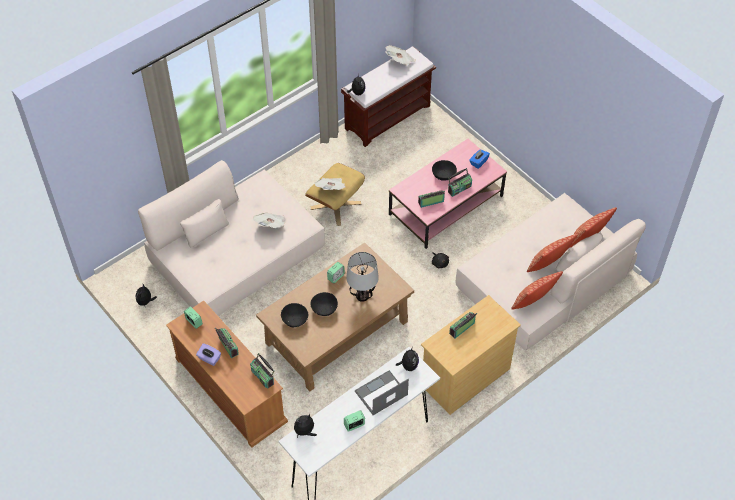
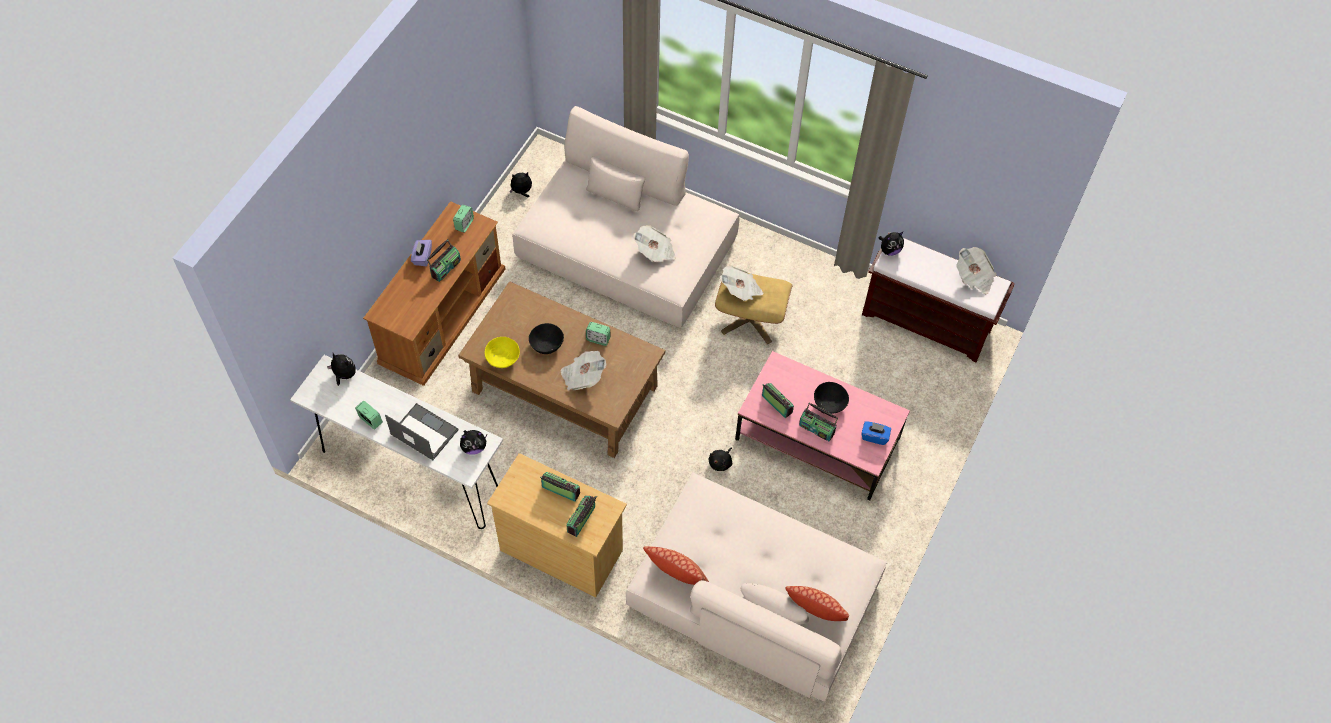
camera: 65 degrees right, 5 degrees up
(263, 376) = (419, 316): radio -> radio (582, 520)
(295, 320) = (518, 321): black bowl -> none
(322, 339) = (503, 358): none -> yellow bowl
(362, 296) = (583, 376): table lamp -> newspaper
(548, 265) = (746, 577): pillow -> none

